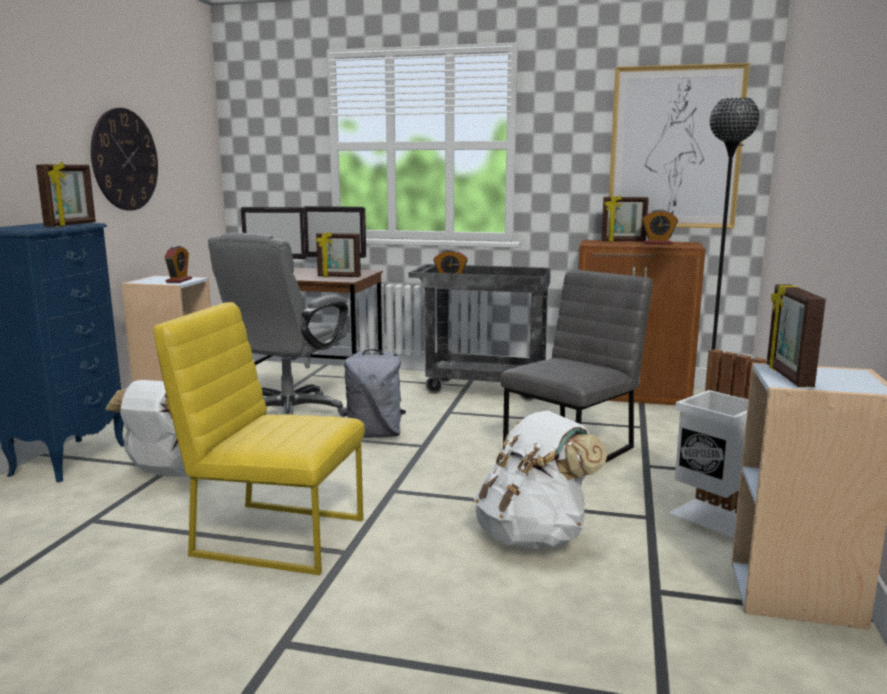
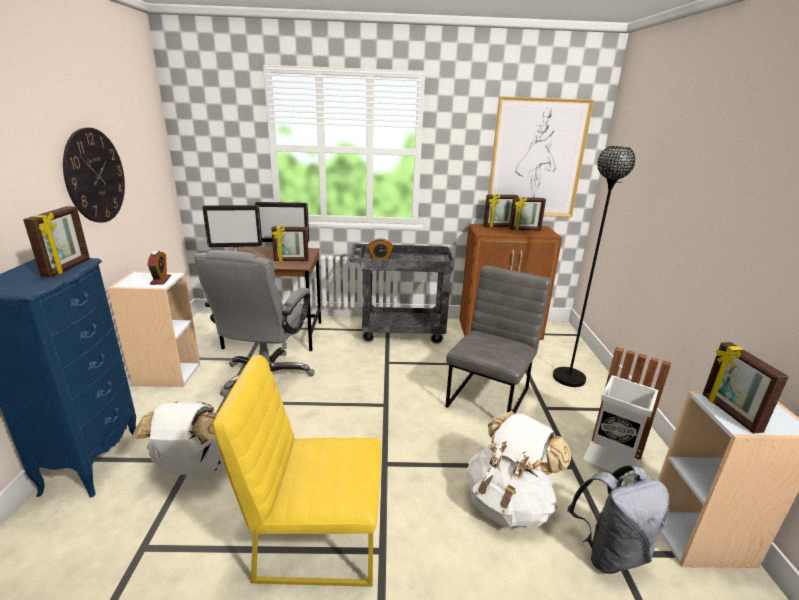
camera: 15 degrees left, 10 degrees up
(375, 435) = (344, 396): grey backpack -> grey backpack (609, 551)
(658, 243) = (524, 230): alarm clock -> picture frame

